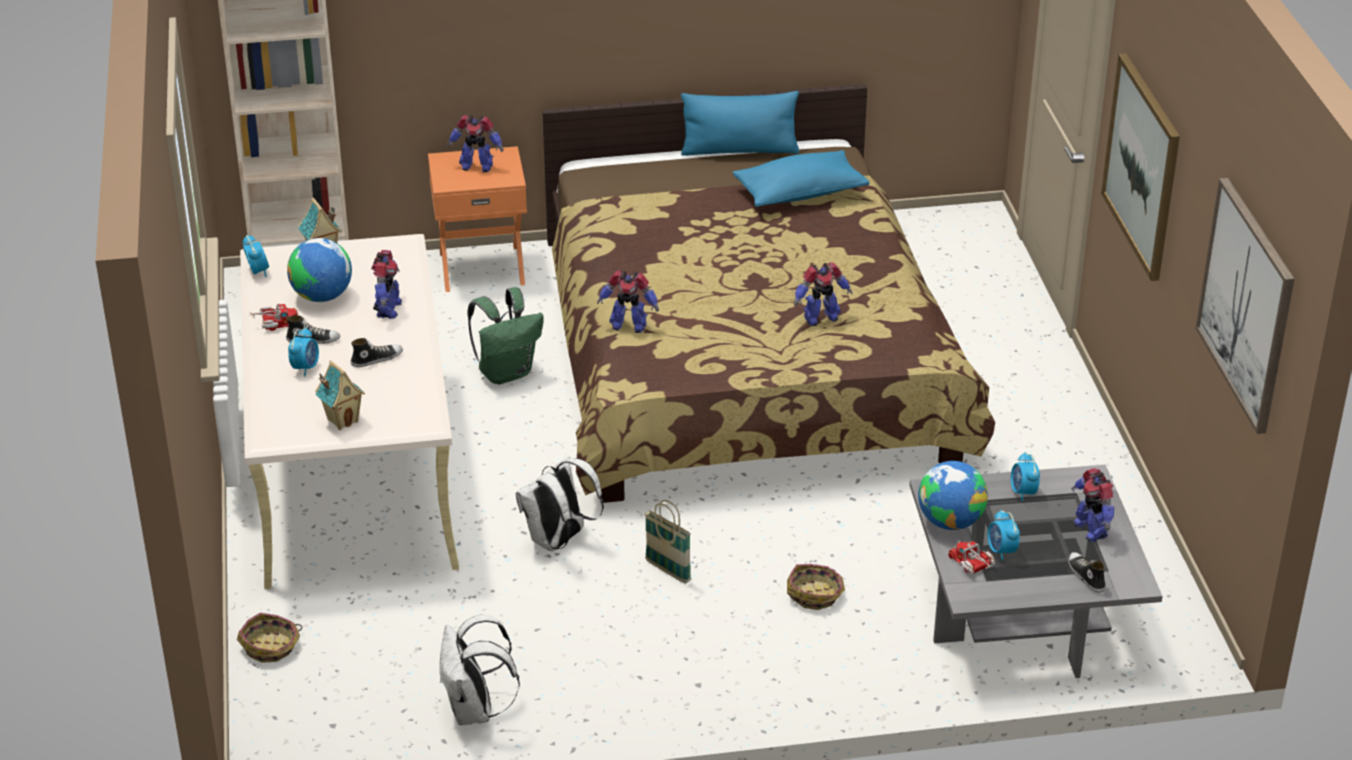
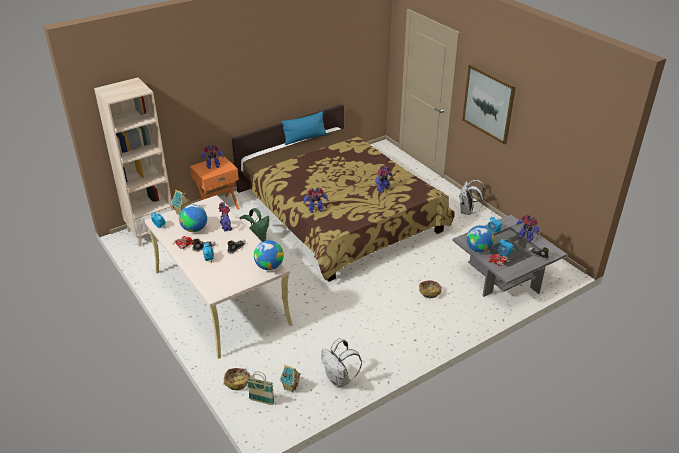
camera: 25 degrees left, 0 degrees up
(342, 420) = (241, 276): toy house -> toy house (290, 387)
(413, 417) = (269, 266): none -> globe
(558, 541) = (322, 301): white backpack -> white backpack (467, 211)
(668, 571) = (371, 300): basket -> basket (261, 401)
(800, 193) = (340, 148): blue pillow -> none
(1246, 304) = (575, 138): picture -> none

